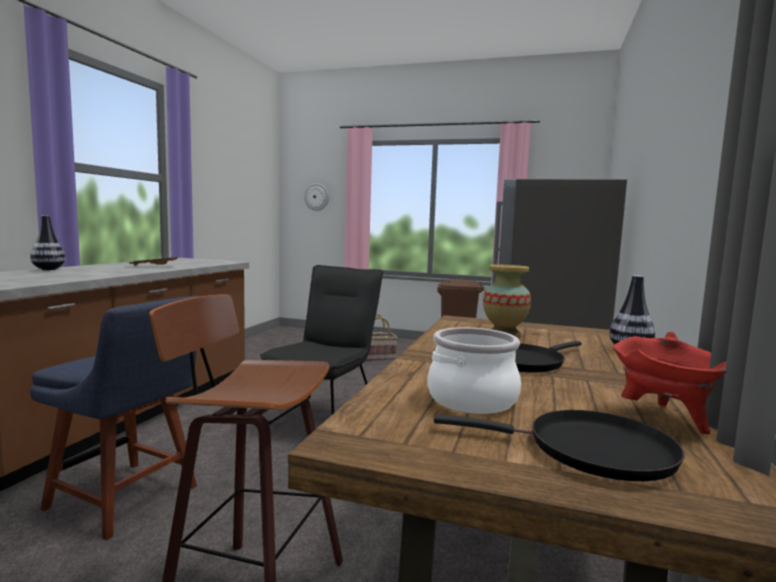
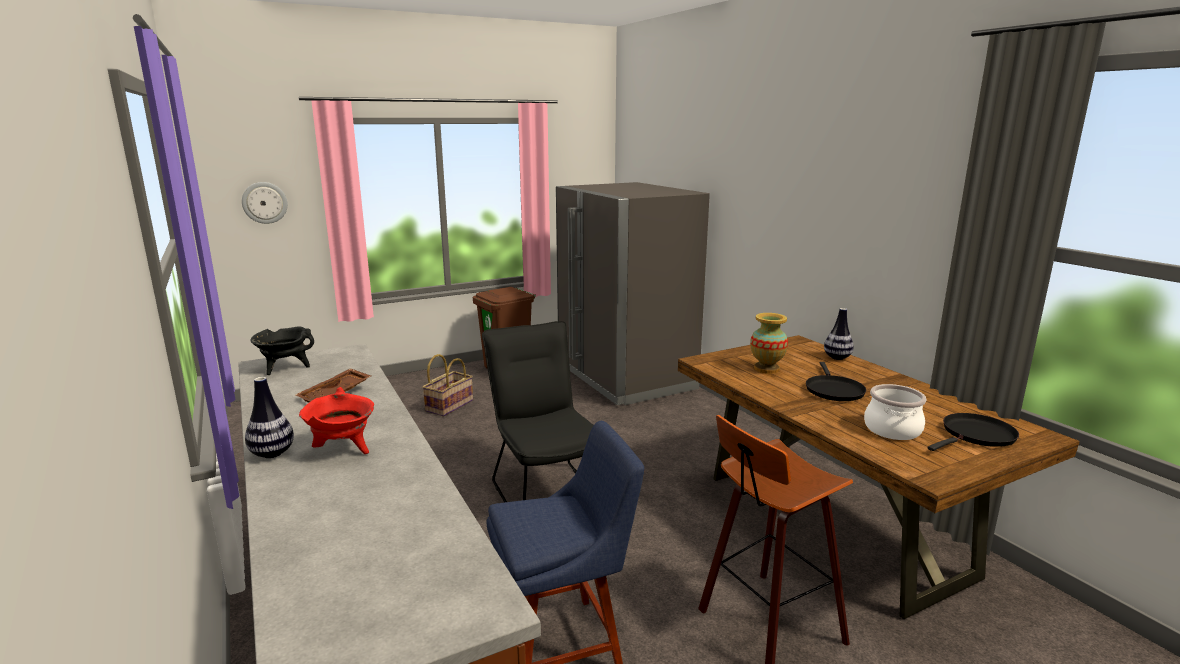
camera: 45 degrees left, 10 degrees up
(182, 260) = (285, 368): none -> black cooking pot
(664, 419) = (949, 405): red cooking pot -> red cooking pot (343, 450)

